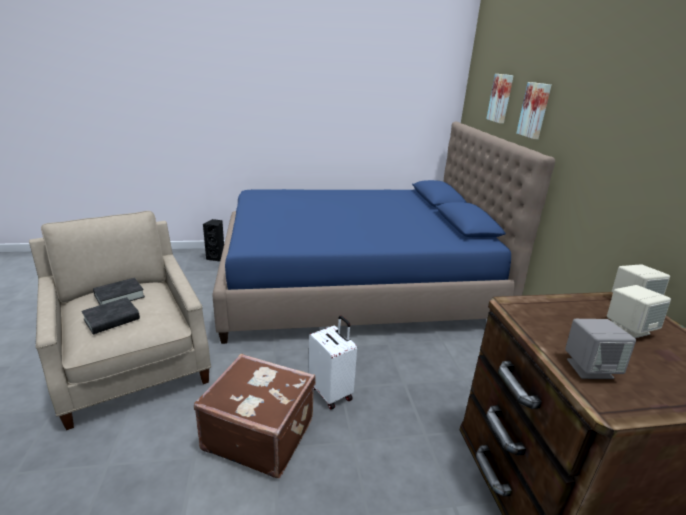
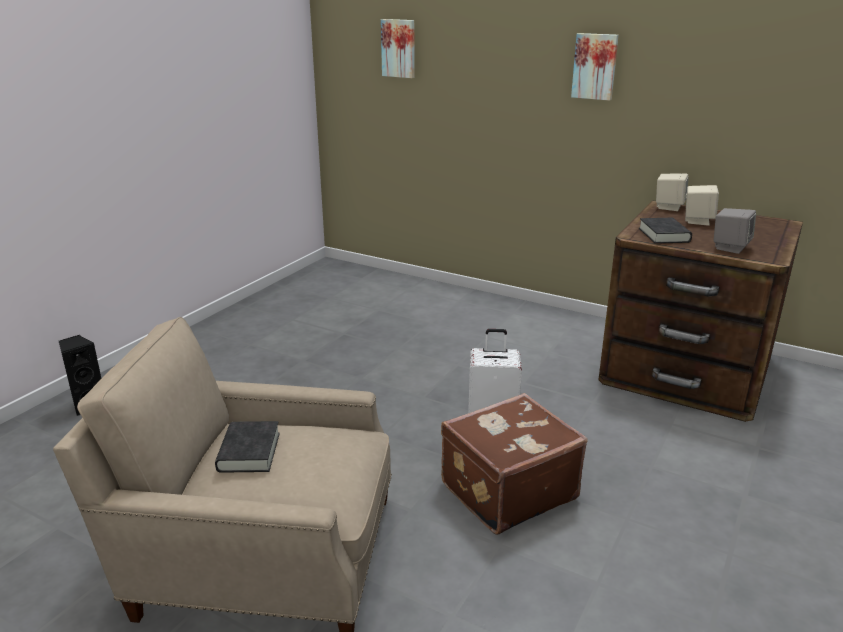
camera: 50 degrees left, 0 degrees up
(112, 319) = (311, 467): black book -> black book (664, 235)
(355, 285) = (329, 336): blue bed -> none
(535, 110) = (467, 57): picture -> picture (595, 66)

